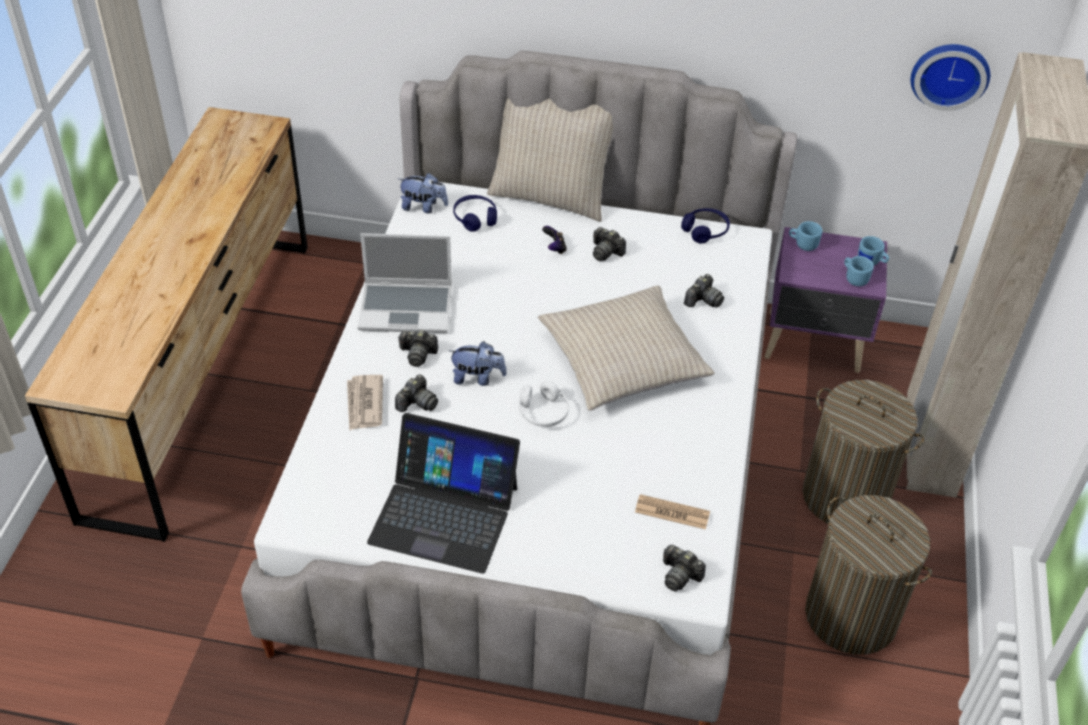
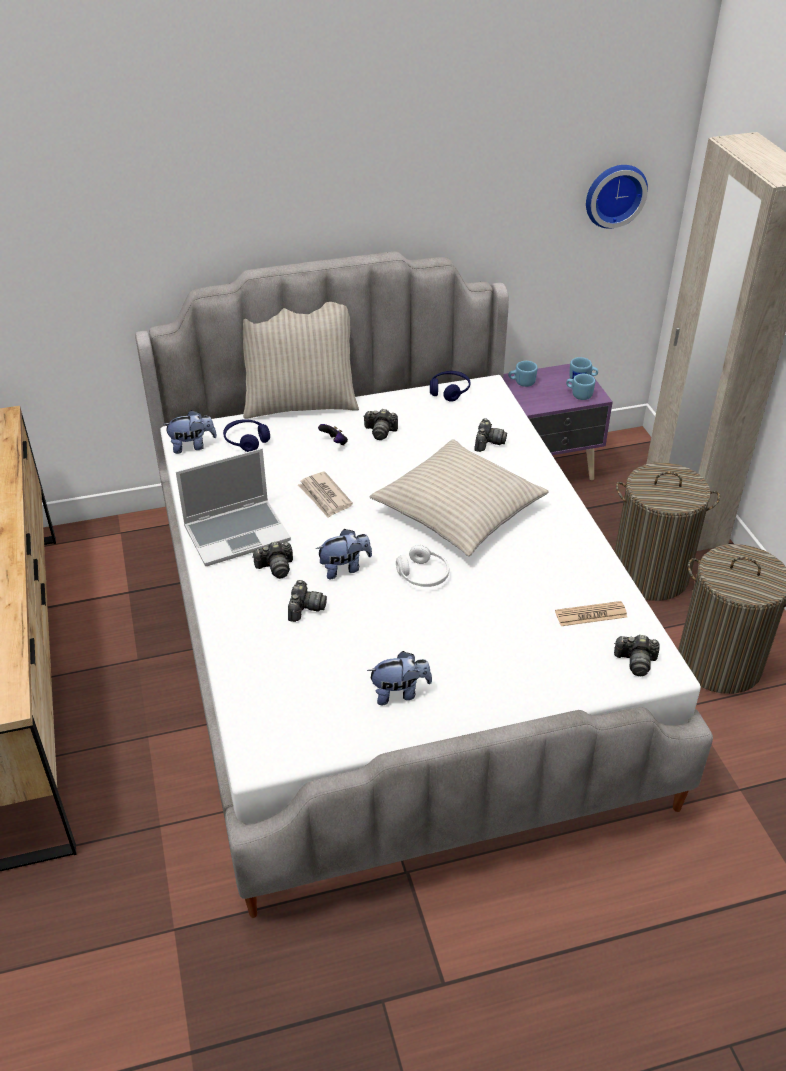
camera: 25 degrees left, 5 degrees down
(364, 404) = (256, 627): newspaper -> newspaper (325, 497)
(444, 514) = (399, 693): laptop -> plush toy

